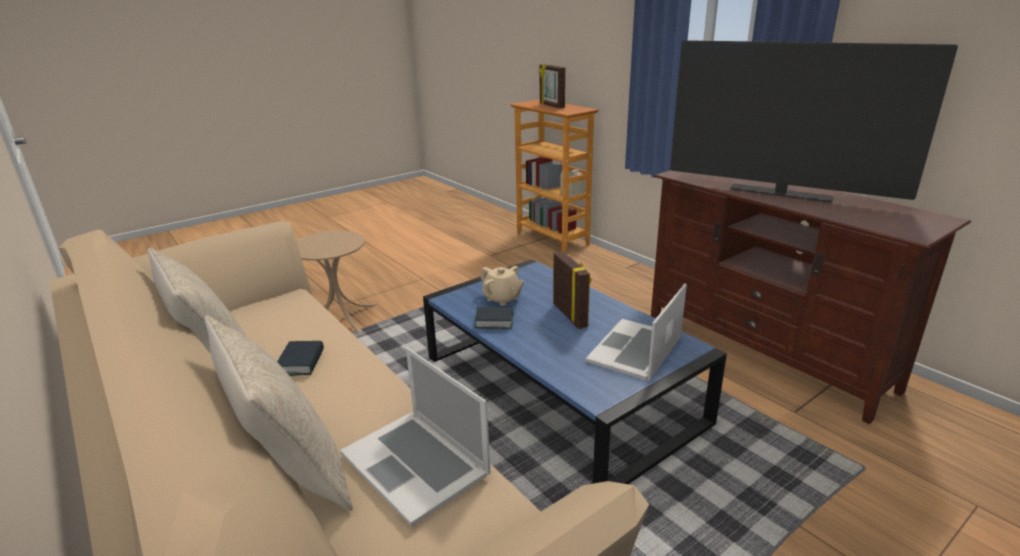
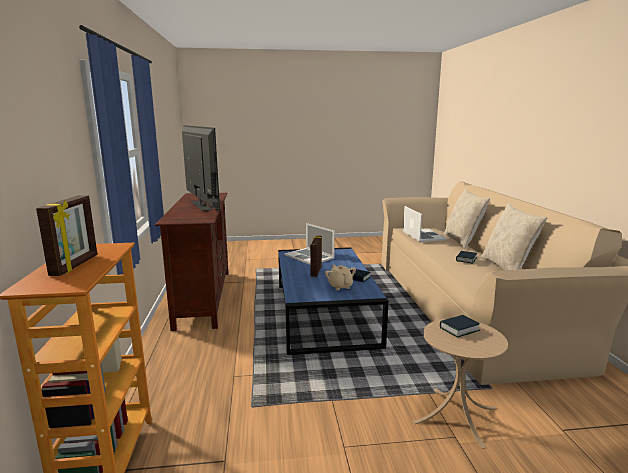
camera: 150 degrees left, 10 degrees down
(331, 247) = (459, 329): none -> book
(635, 349) = (309, 256): laptop -> laptop turned 75 degrees clockwise

